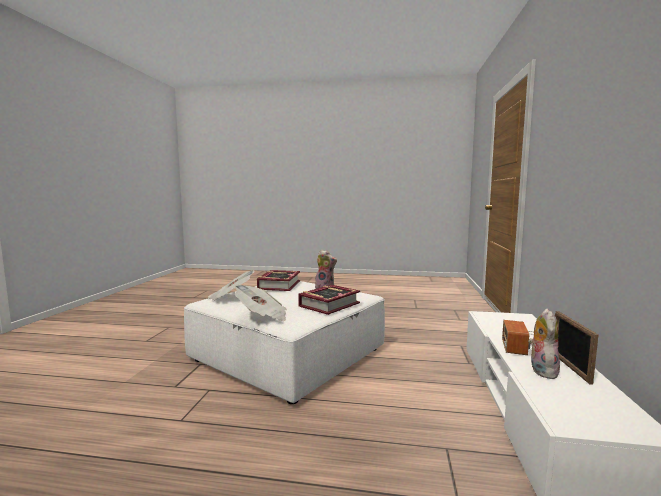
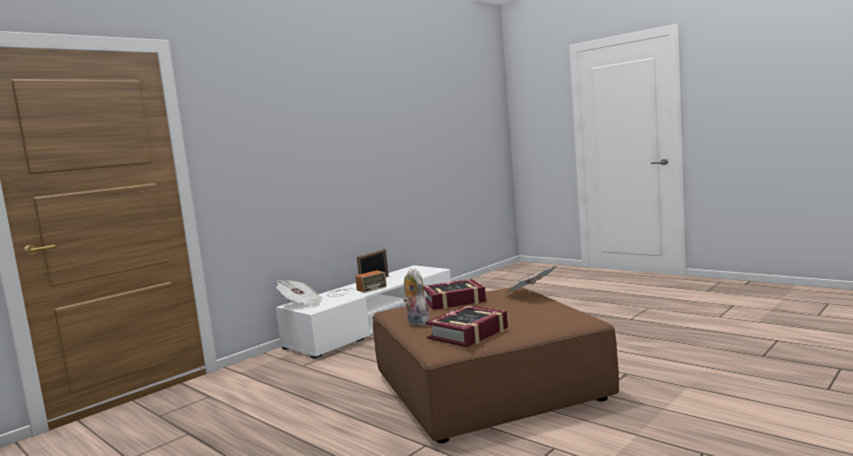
camera: 145 degrees left, 0 degrees up
(231, 297) = (550, 319): newspaper -> newspaper (301, 305)
(288, 354) = (488, 387): white ottoman -> brown ottoman
(541, 370) = (392, 281): plush toy -> none

